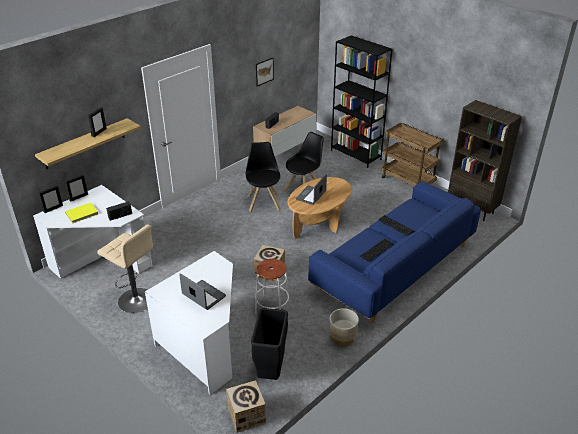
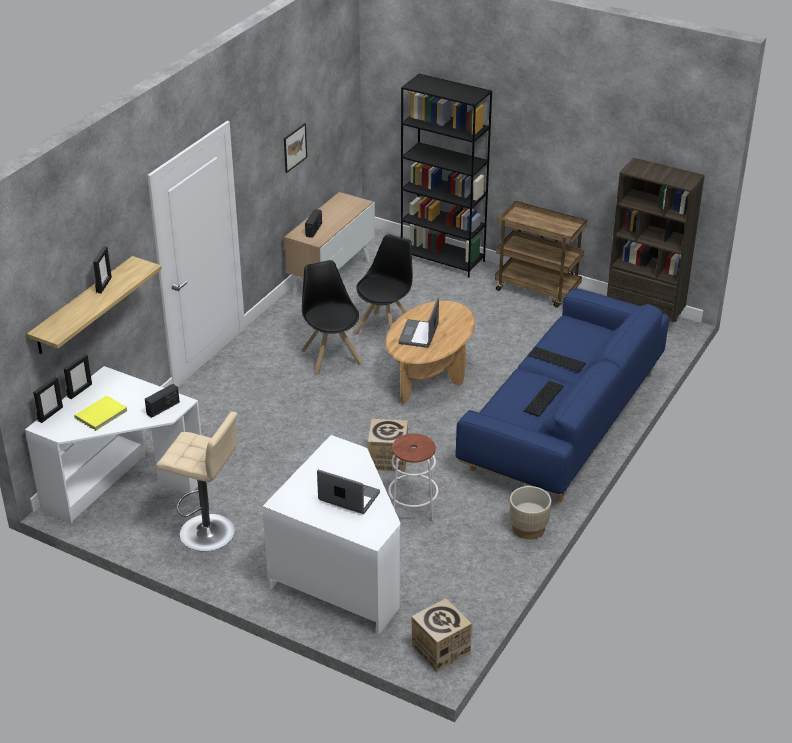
camera: 15 degrees left, 0 degrees up
(270, 371) = (447, 589): black trash can -> none

